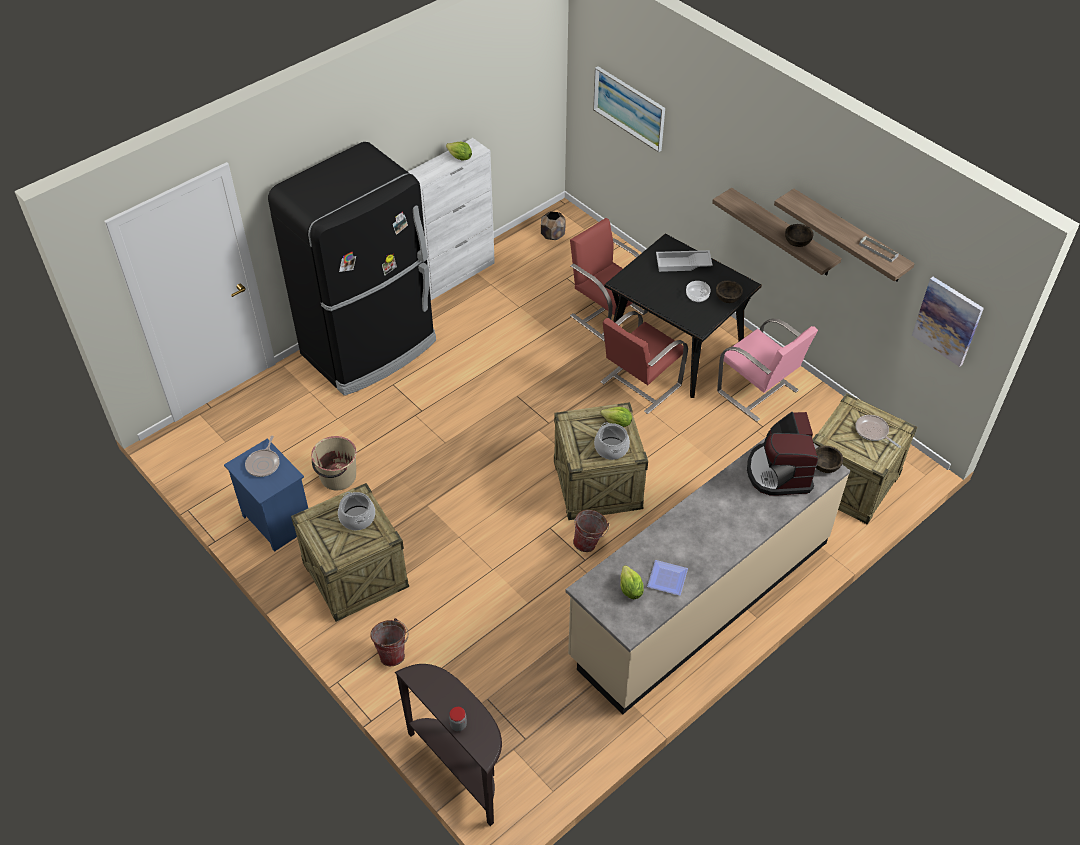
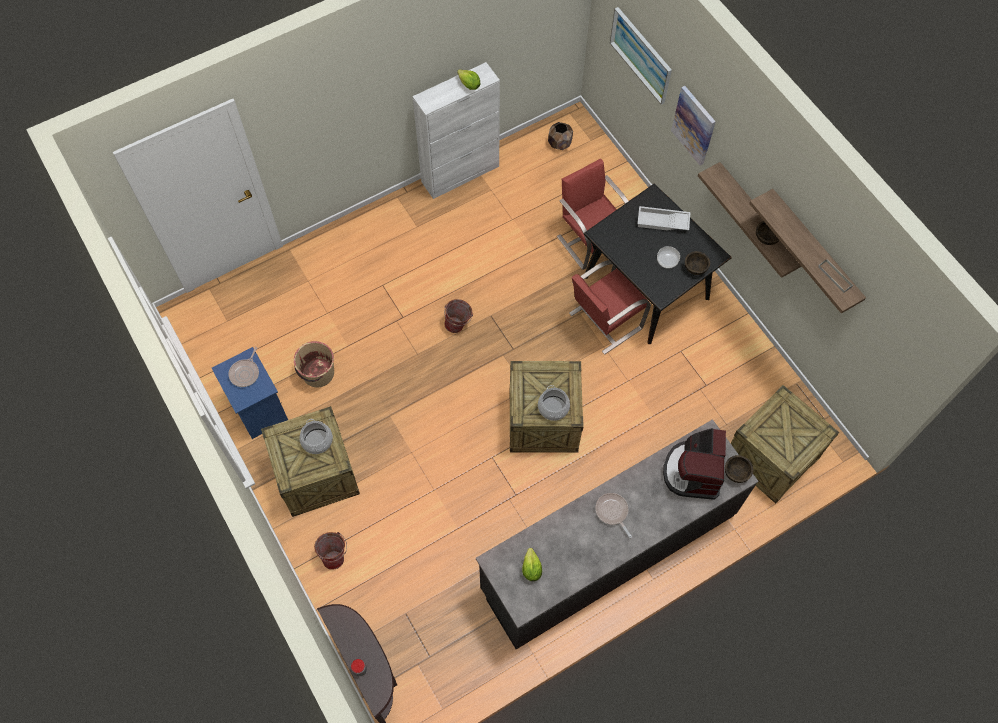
camera: 10 degrees right, 15 degrees up
(371, 348) = (369, 243): black fridge -> none
(590, 543) = (524, 478): bucket -> bucket (459, 325)
(617, 423) = (564, 381): lettuce -> none
(666, 577) = (565, 562): plate -> none
(700, 598) = (608, 551): beige counter -> black counter
(758, 392) = (711, 348): pink chair -> none
(873, 432) = (796, 431): frying pan -> frying pan (612, 512)
(947, 321) = (886, 354): picture -> picture (694, 125)

